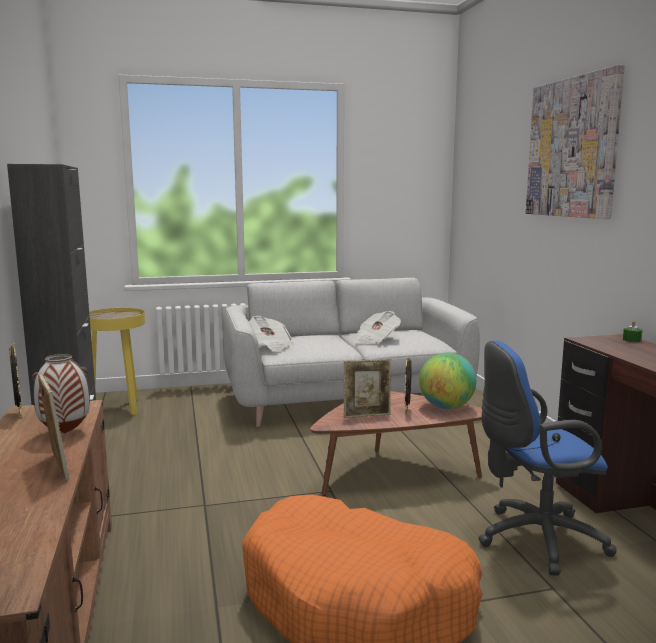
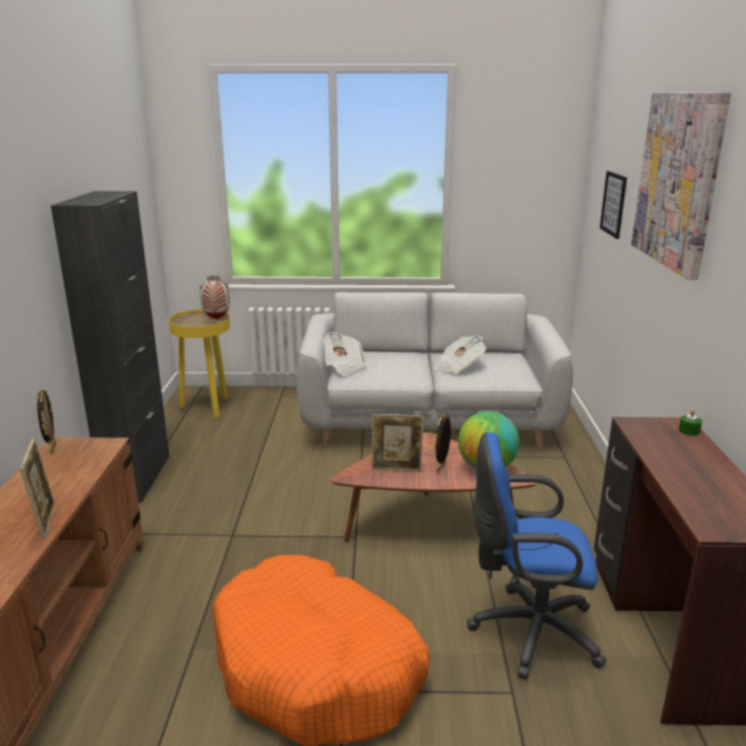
camera: 15 degrees right, 10 degrees up
(64, 433) = (73, 479): vase -> vase (216, 319)
(493, 191) = (613, 204): none -> picture

